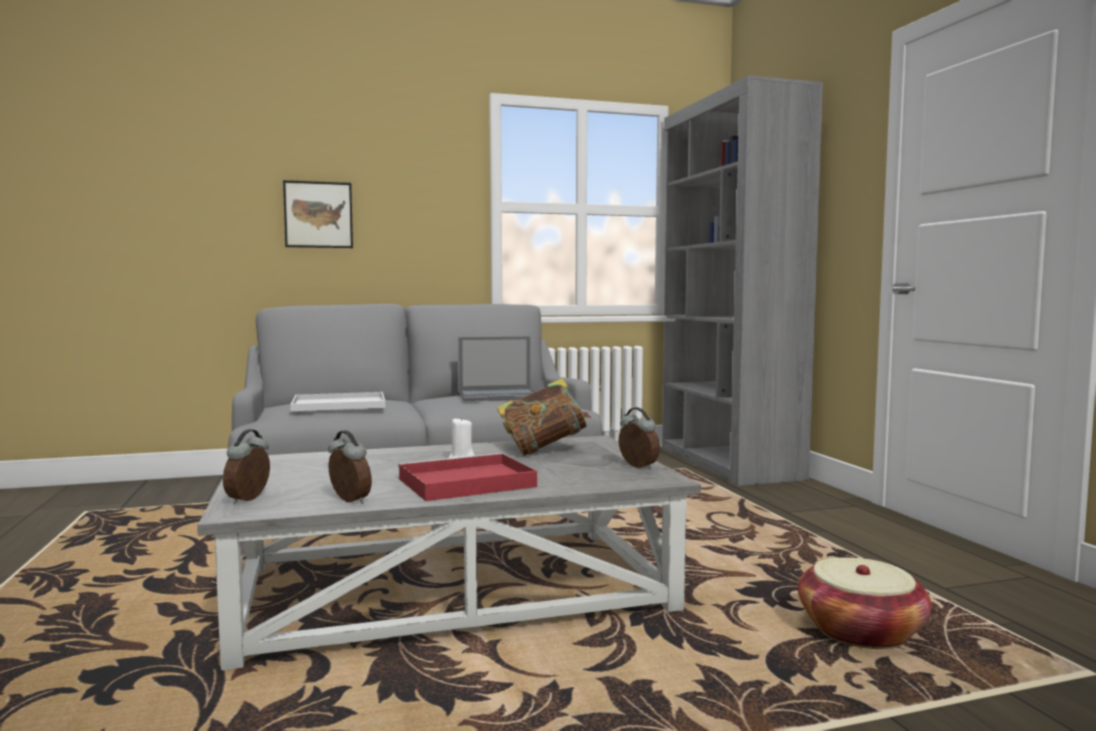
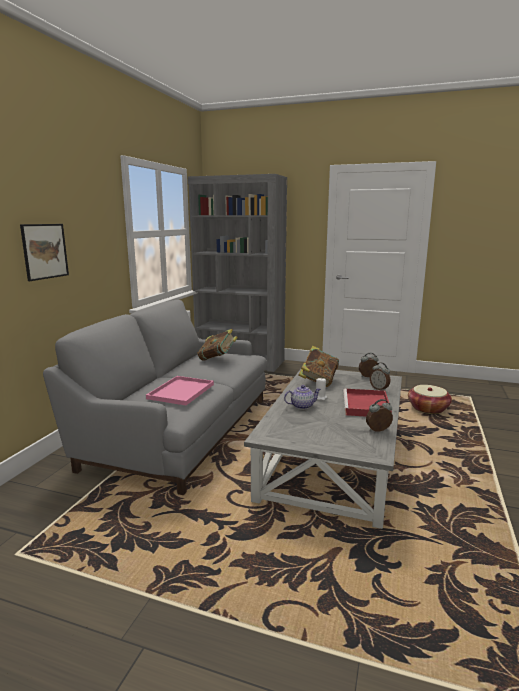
camera: 55 degrees left, 10 degrees up
(249, 500) = (357, 449): alarm clock -> alarm clock (379, 389)
(341, 404) = (181, 391): white tray -> pink tray
(405, 457) = (302, 406): none -> teapot
(499, 396) = (217, 359): laptop -> book

